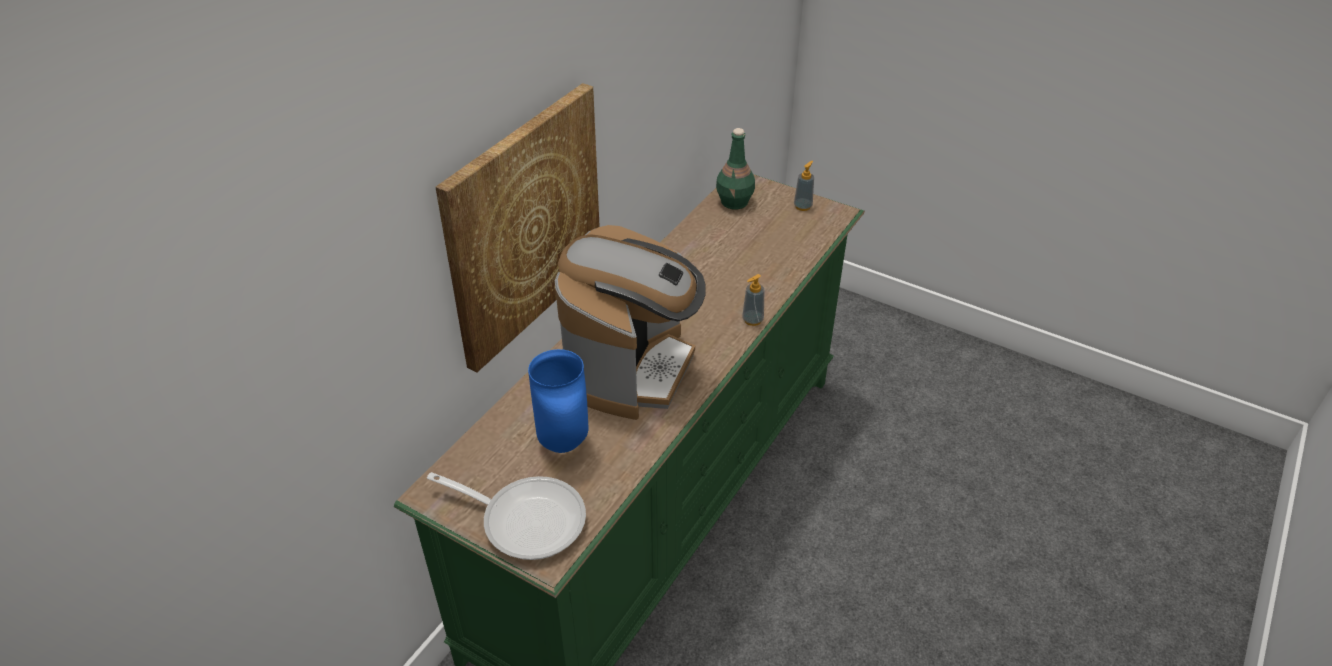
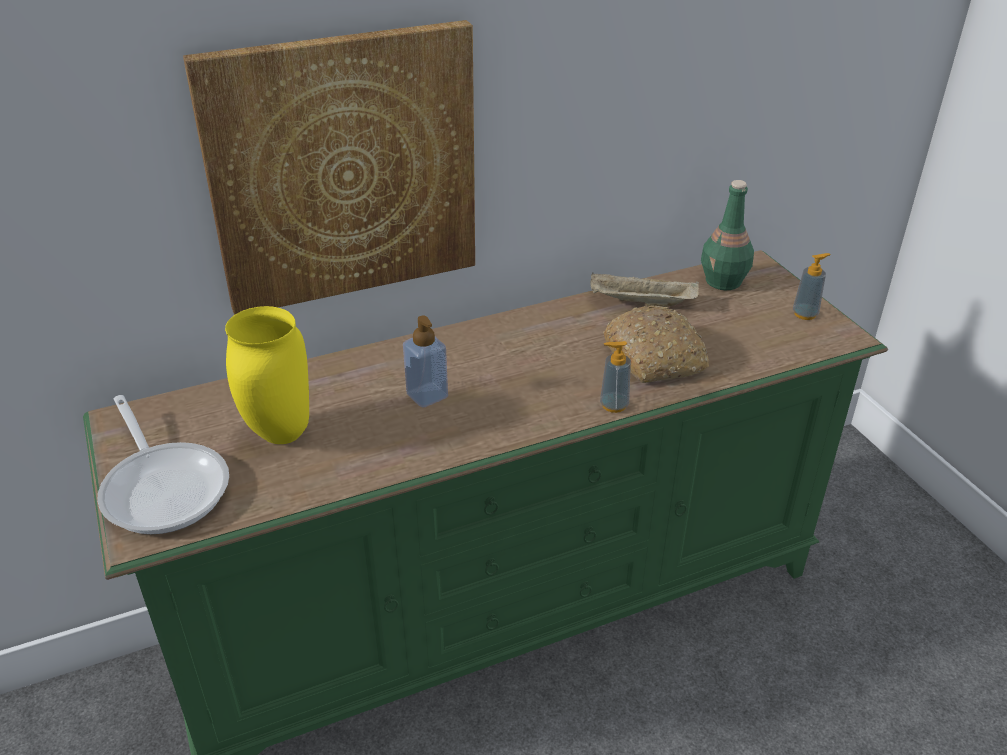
camera: 35 degrees right, 5 degrees down
(562, 444) = (279, 434): blue vase -> yellow vase
(631, 368) = (427, 395): coffee machine -> soap dispenser
(699, 240) = (640, 304): none -> beige tray
(745, 275) = (655, 357): none -> bread

